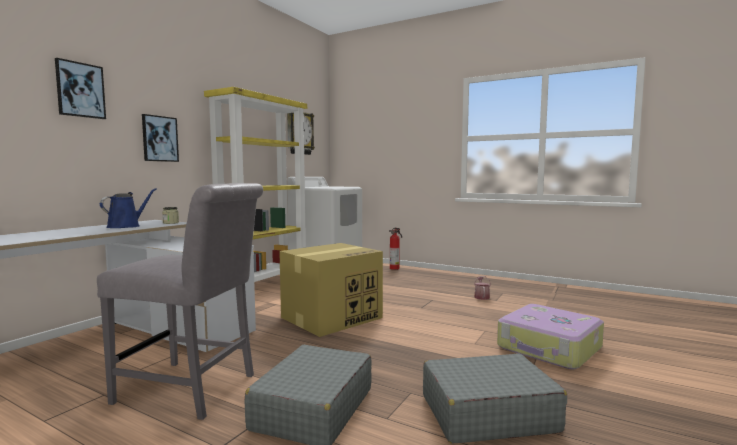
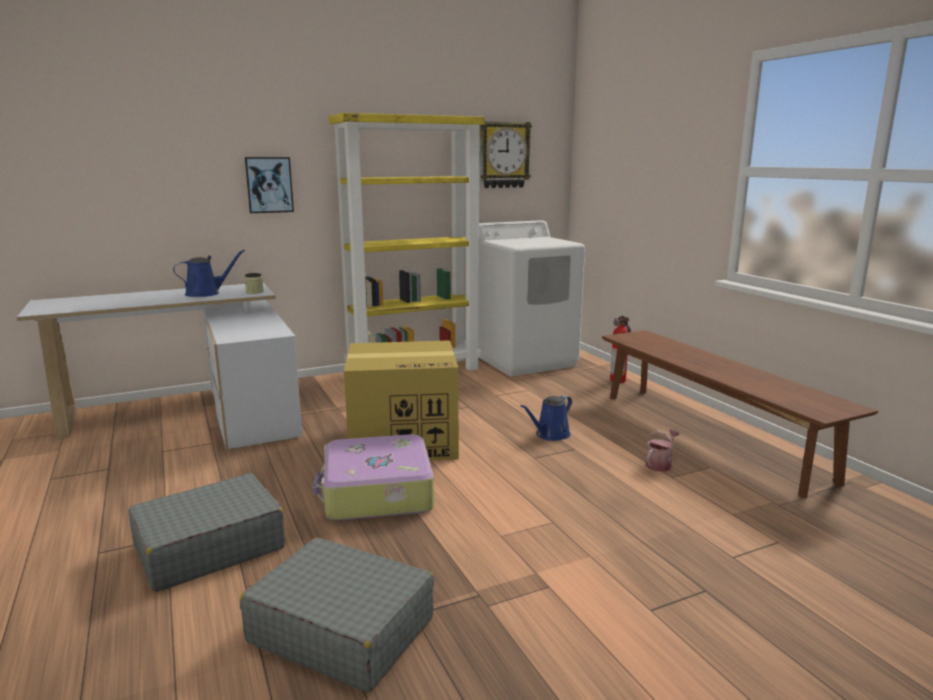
camera: 35 degrees right, 10 degrees up
(80, 90) = (170, 139): picture -> none
(192, 390) = (162, 488): grey chair -> none
(409, 296) = (550, 435): none -> blue watering can
(477, 281) = (708, 434): none -> brown bench
(549, 348) = (592, 582): suitcase -> suitcase (376, 493)

